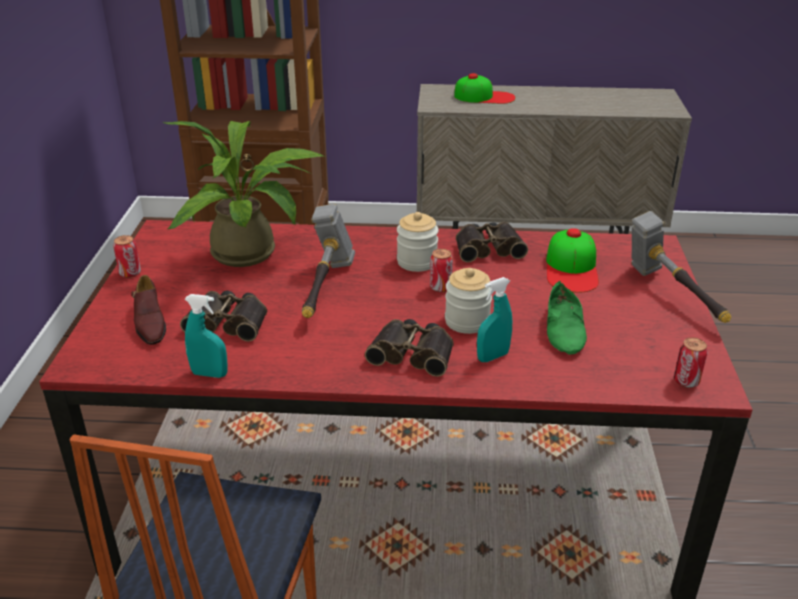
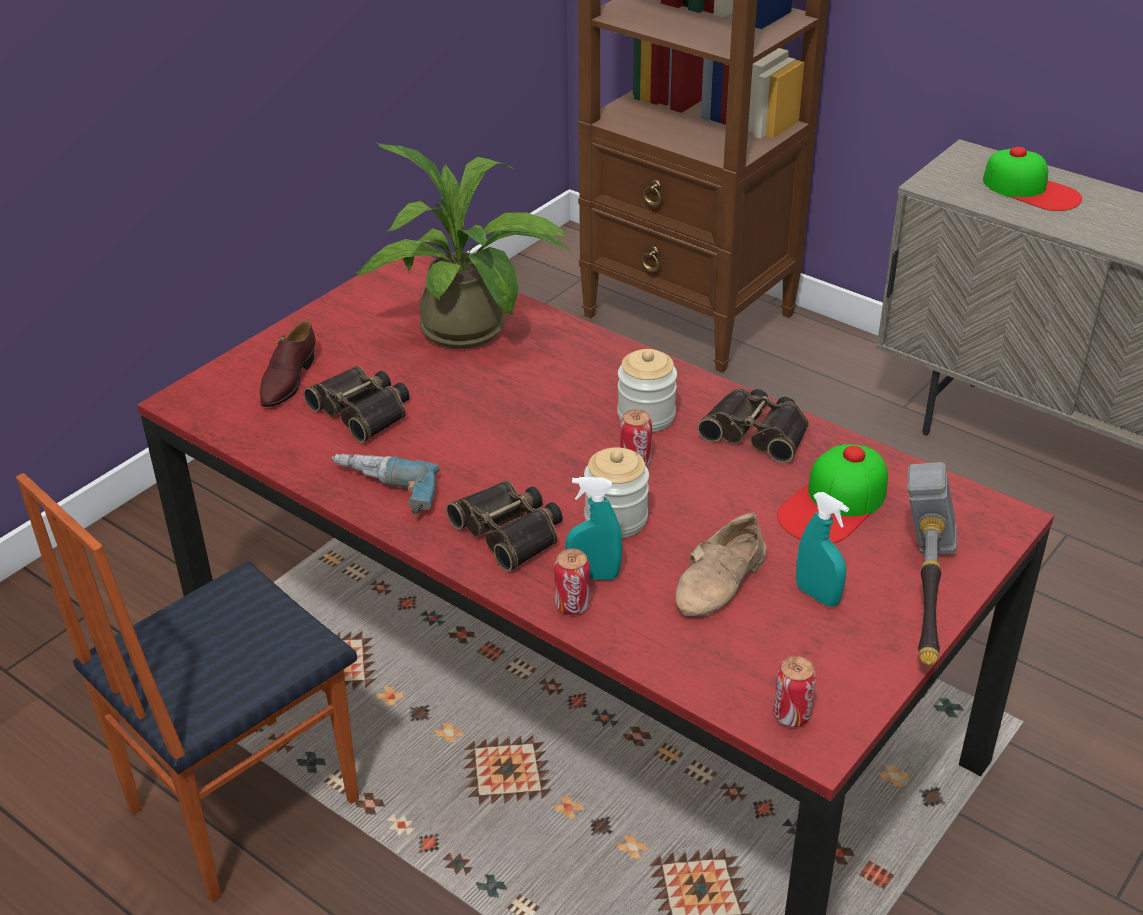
camera: 35 degrees right, 5 degrees up
(130, 273) = (326, 311): can -> can (572, 605)
(209, 374) = (286, 463): turquoise spray bottle -> turquoise spray bottle (817, 595)
(301, 365) = (381, 493): none -> power drill
(325, 289) = (502, 411): hammer -> none
(566, 329) = (722, 581): green shoe -> beige shoe

